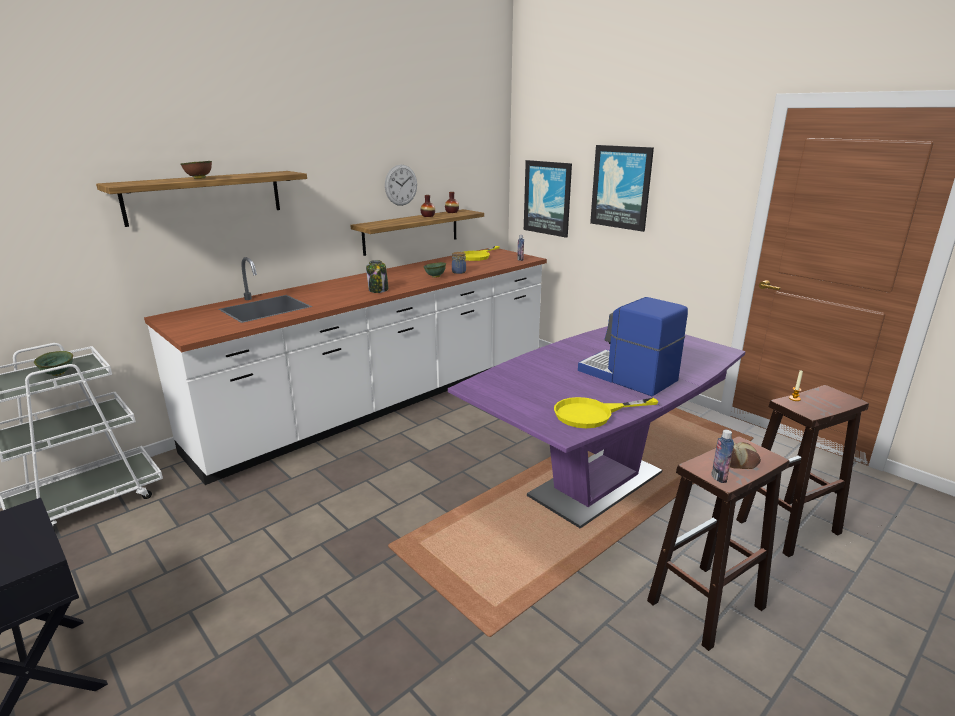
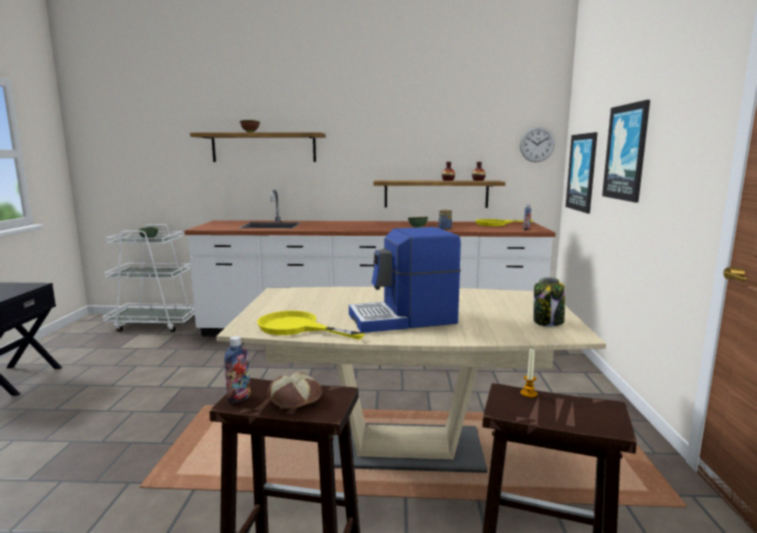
camera: 45 degrees right, 10 degrees down
(378, 290) = (355, 228): jar -> jar (548, 322)
(401, 185) = (428, 152): wall clock -> wall clock (537, 144)
(596, 484) = (404, 448): purple dining table -> beige dining table
(627, 376) = (403, 319): coffee machine -> coffee machine turned 105 degrees counterclockwise

